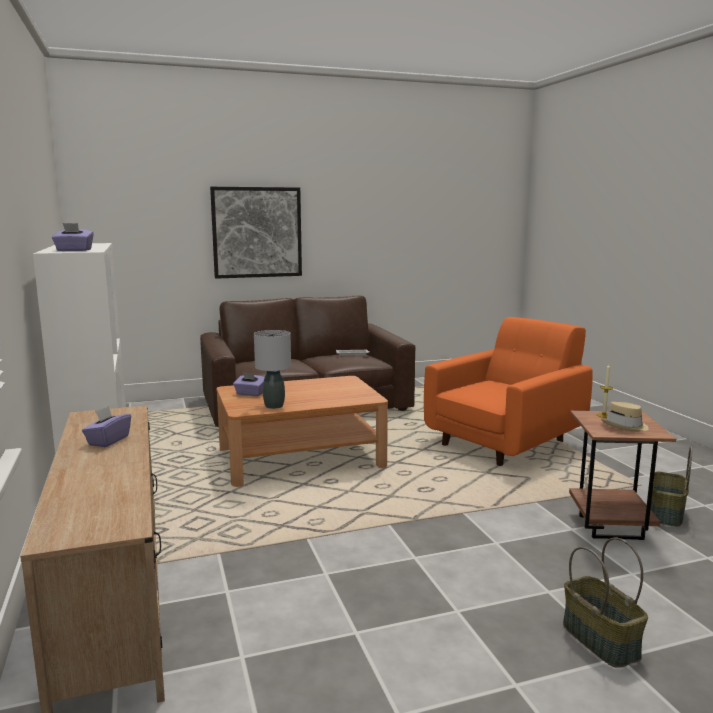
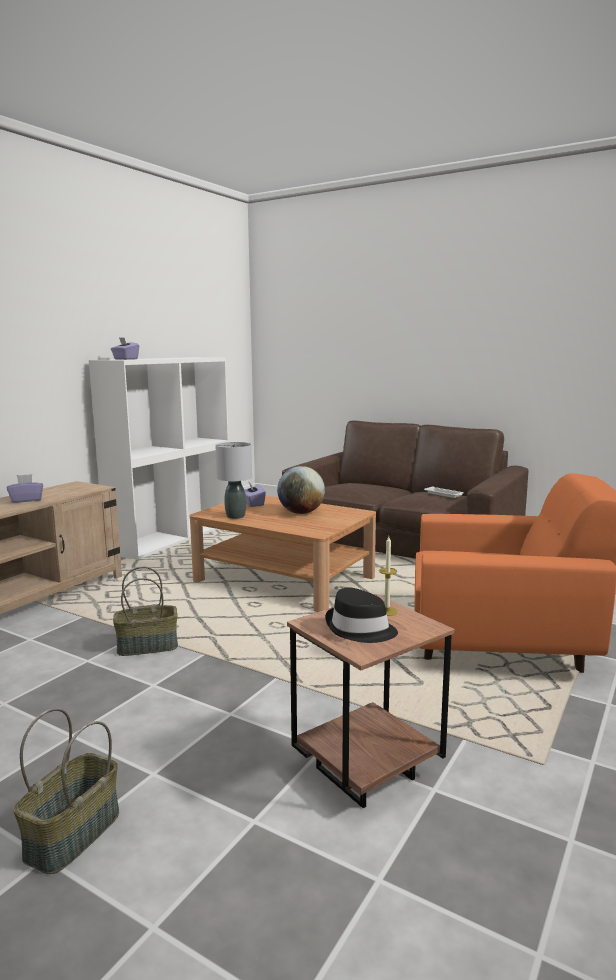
camera: 50 degrees right, 0 degrees up
(257, 232) = (402, 352): picture -> none
(311, 389) = (301, 513): none -> globe
(625, 426) = (360, 629): beige hat -> black hat
(664, 513) = (478, 807): basket -> basket (148, 646)

